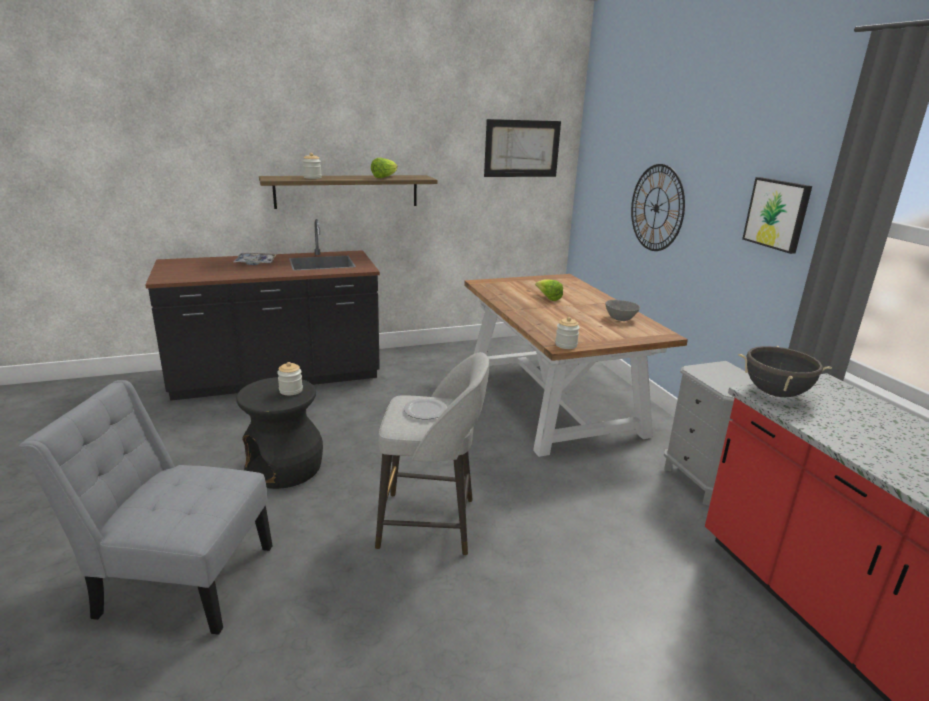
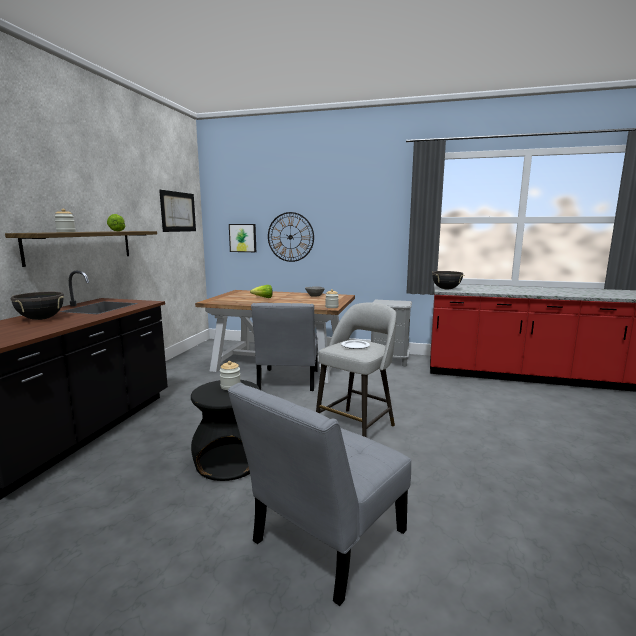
camera: 55 degrees left, 10 degrees down
(256, 263) = (41, 319): tray -> black cooking pot
(504, 427) = (288, 381): none -> grey chair
(777, 214) = (377, 224): picture -> picture (243, 238)

